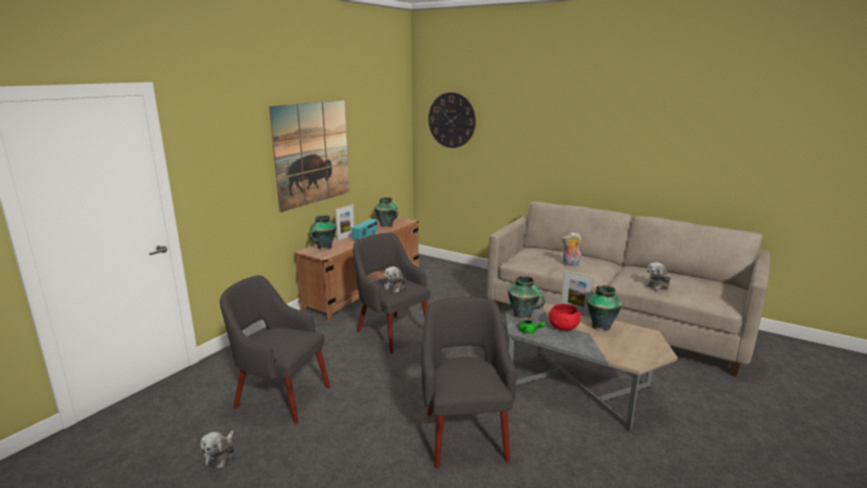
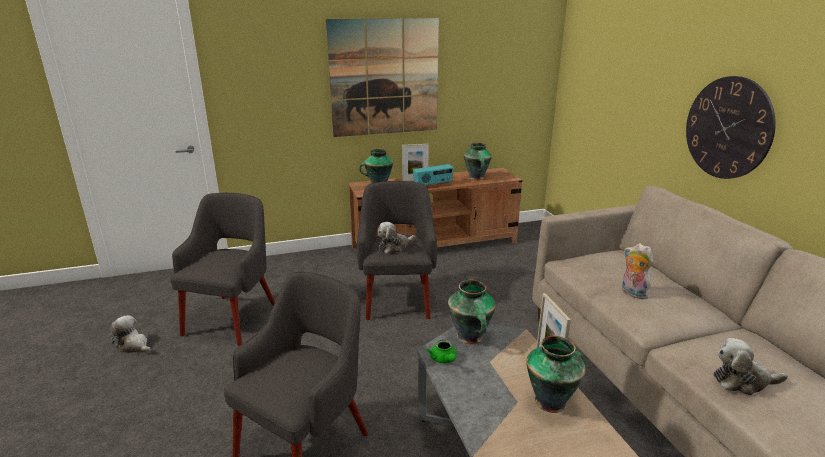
camera: 40 degrees right, 5 degrees up
(221, 455) = (134, 346): plush toy -> plush toy turned 75 degrees clockwise
(281, 396) = (232, 318): grey armchair -> grey armchair turned 45 degrees clockwise
(451, 120) = (597, 53): wall clock -> wall clock (728, 128)
(563, 327) = (495, 375): red bowl -> none

